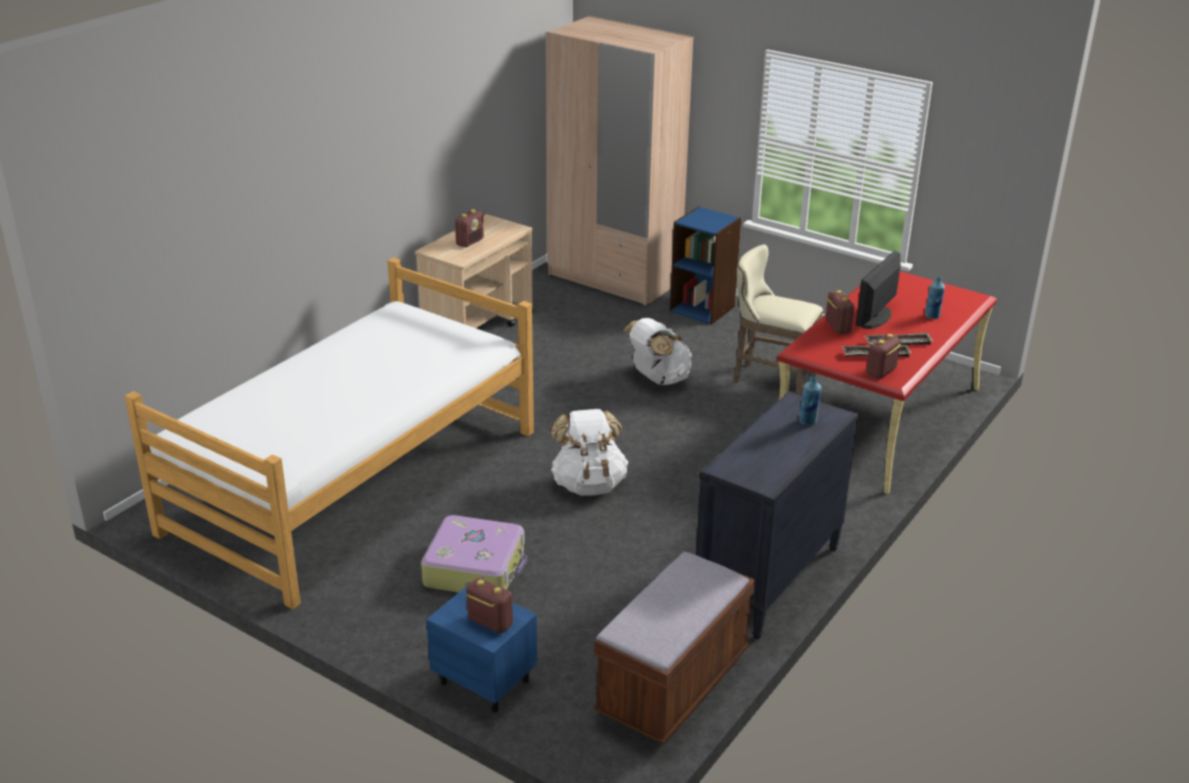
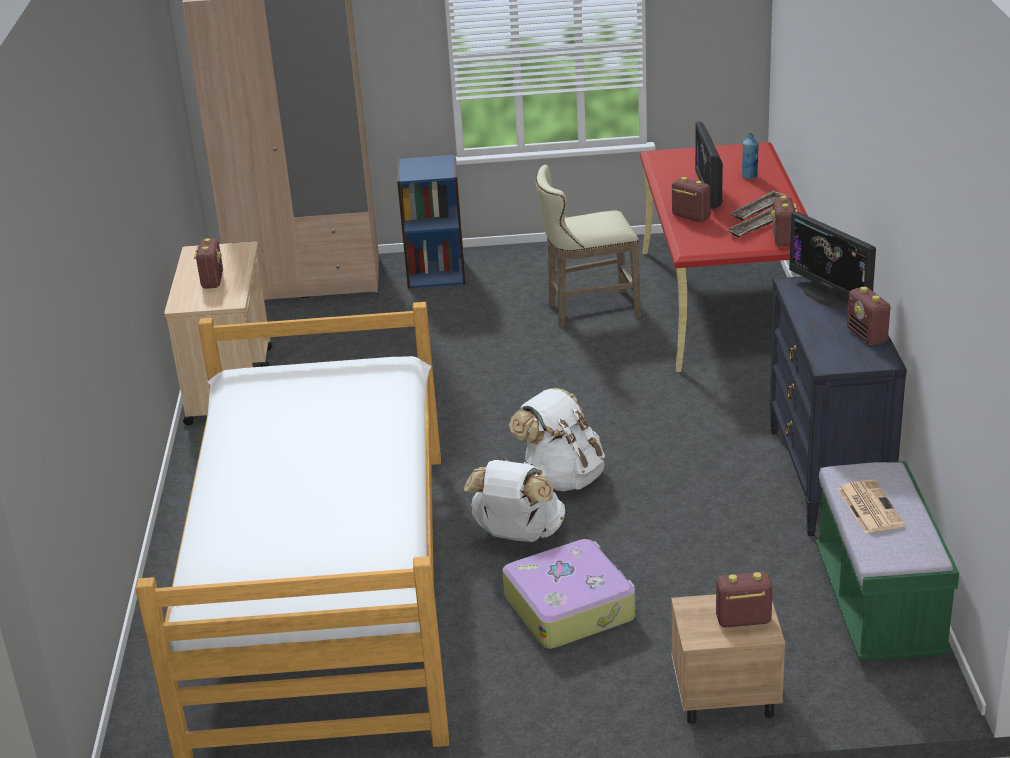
camera: 35 degrees left, 0 degrees up
(483, 681) = (724, 697): blue nightstand -> beige nightstand
(658, 379) = (487, 354): white backpack -> white backpack (517, 535)
(670, 594) = (869, 507): none -> newspaper
(673, 685) = (879, 605): brown bench -> green bench
(785, 462) = (867, 336): none -> radio
(808, 422) = (830, 296): blue bottle -> monitor

